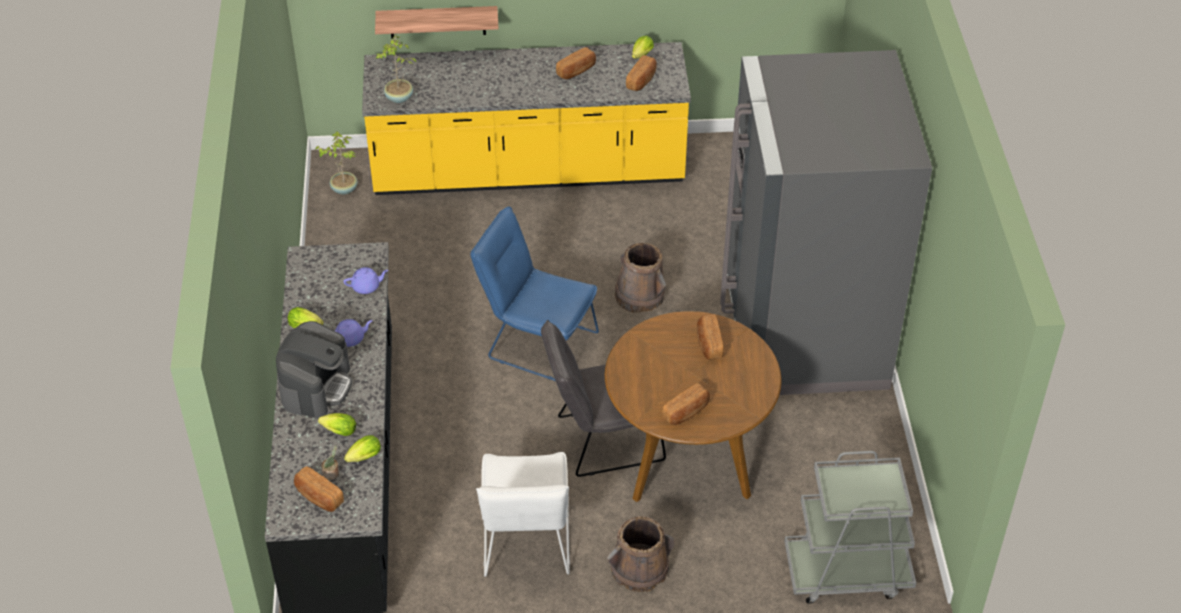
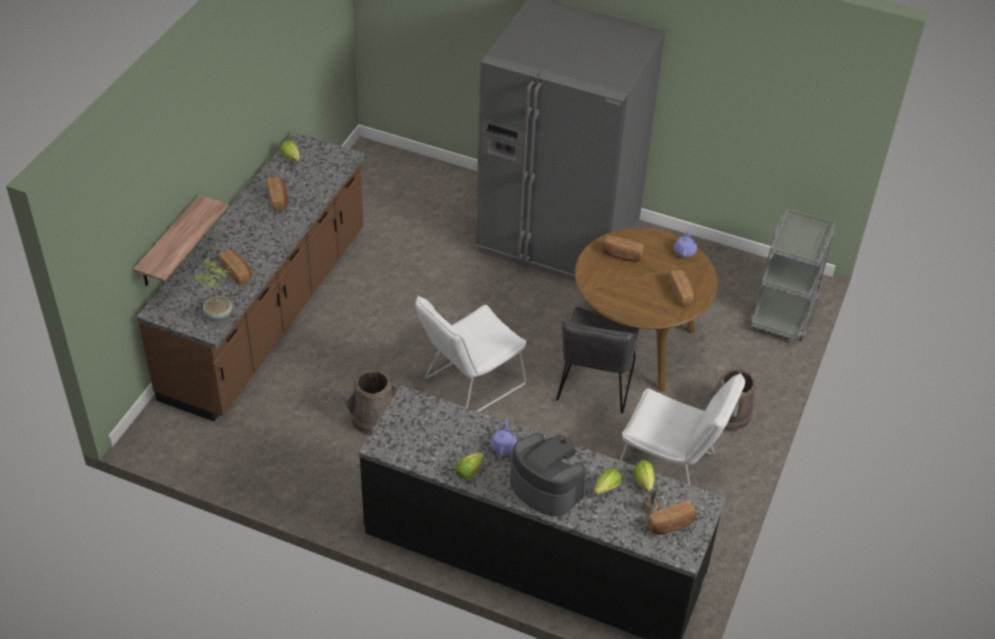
camera: 65 degrees left, 0 degrees up
(344, 189) = (187, 440): potted plant -> none
(366, 286) = (447, 416): purple teapot -> purple teapot (684, 251)
(528, 171) = (268, 314): yellow counter -> brown counter
(536, 343) = (469, 384): blue chair -> white chair
(640, 295) = (460, 306): brown bucket -> brown bucket (374, 418)
(642, 80) = (322, 169): bread -> bread (237, 272)

